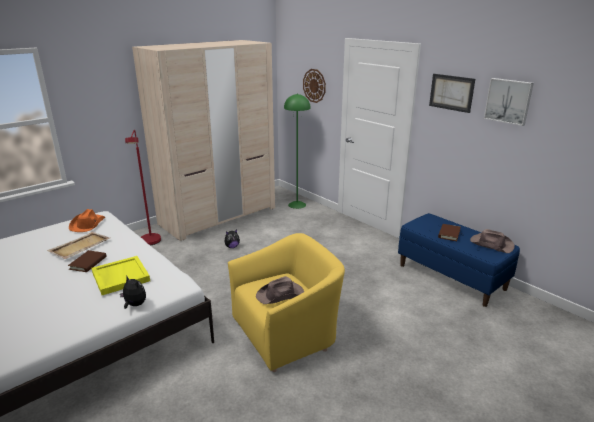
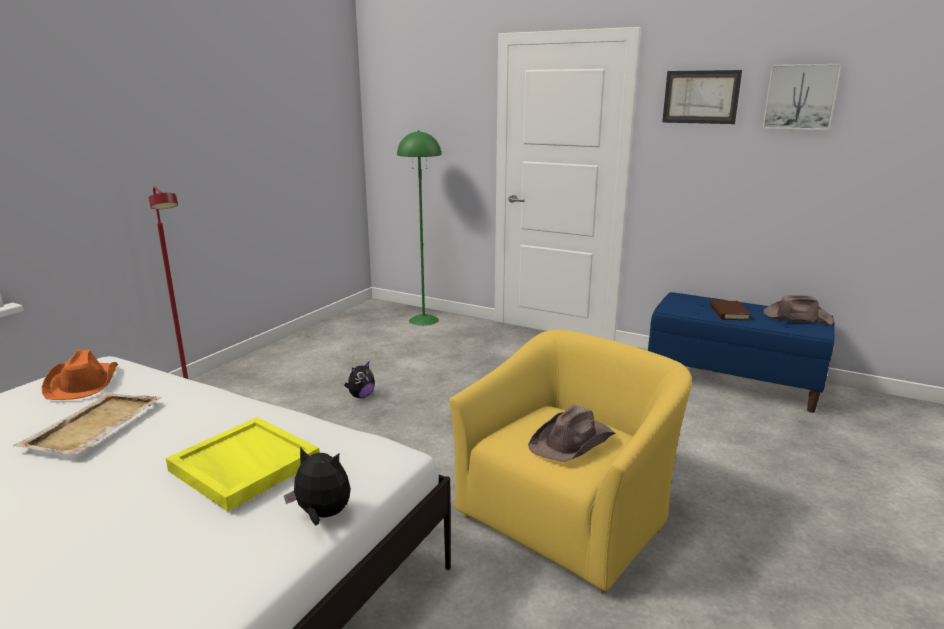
camera: 20 degrees left, 5 degrees down
(88, 263) = (140, 453): brown book -> none
(218, 216) = (300, 353): beige wardrobe -> none
(314, 85) = (440, 119): wall clock -> none

